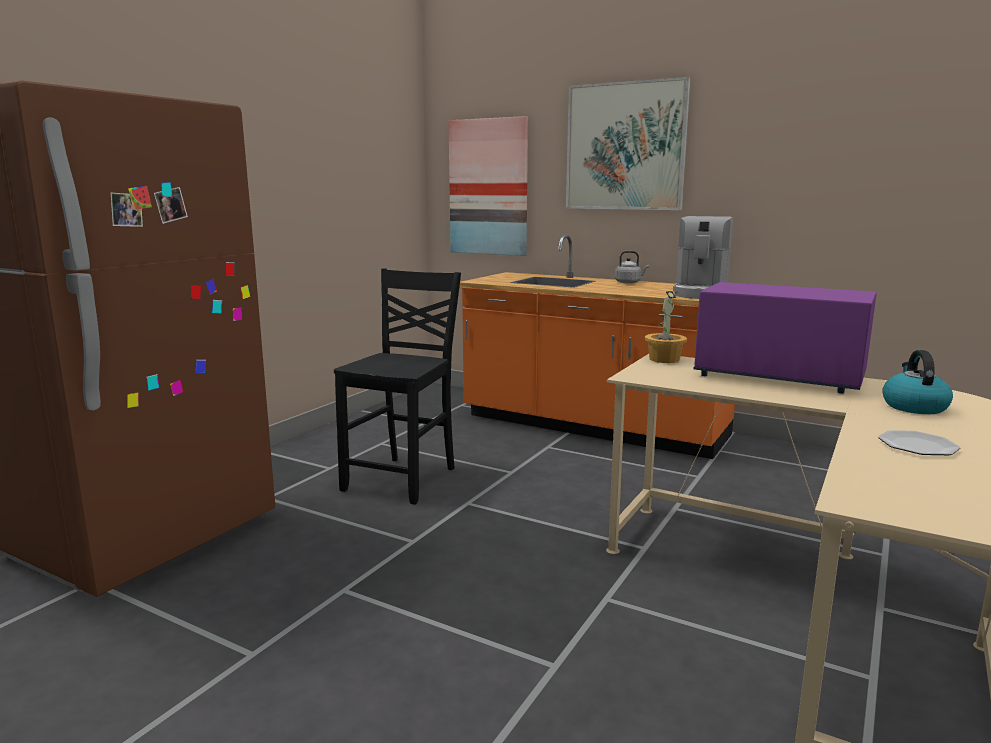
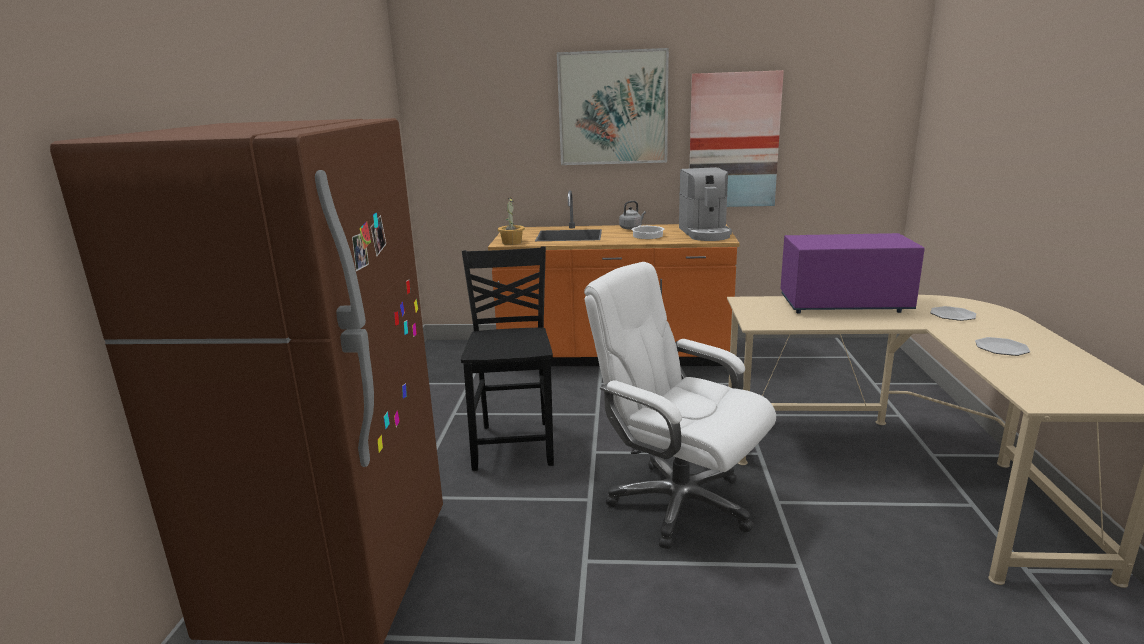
camera: 25 degrees left, 5 degrees up
(488, 187) = (477, 148): picture -> picture (733, 141)
(495, 569) = (678, 503): none -> white office chair
(631, 289) = (648, 236): none -> cooking pot
(664, 359) = (748, 302): potted plant -> potted plant (511, 242)
(913, 406) = (952, 315): kettle -> plate

